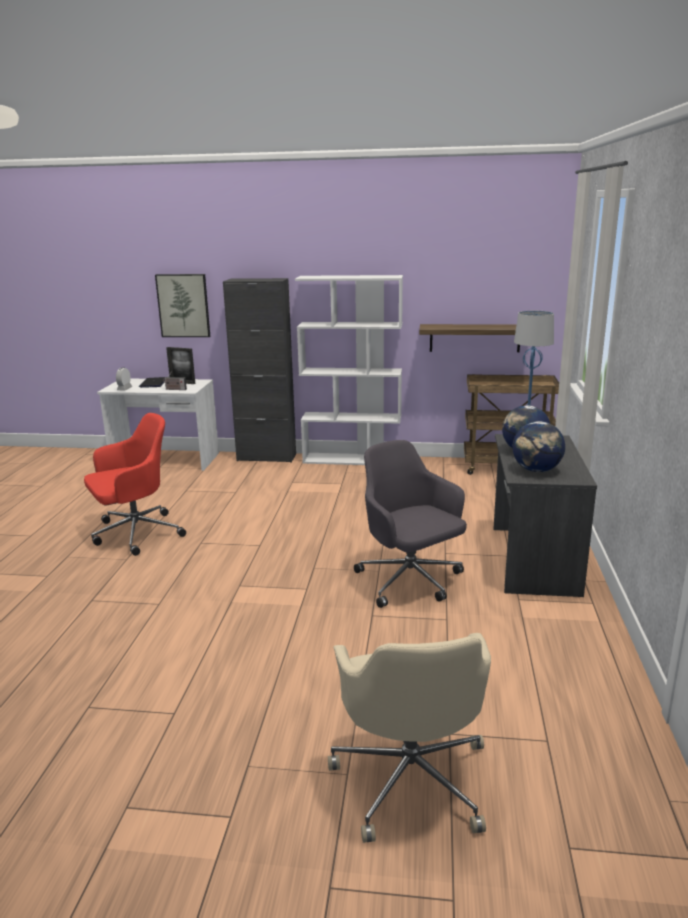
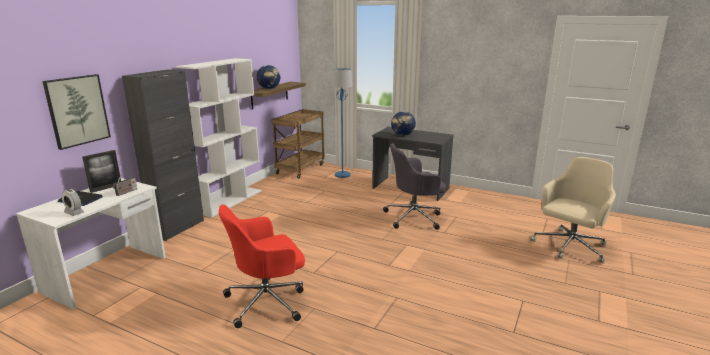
camera: 70 degrees left, 0 degrees up
(135, 533) = (267, 301): red office chair -> red office chair turned 105 degrees counterclockwise
(411, 777) = (569, 247): beige office chair -> beige office chair turned 60 degrees counterclockwise
(536, 470) = (430, 138): globe -> globe (269, 88)

